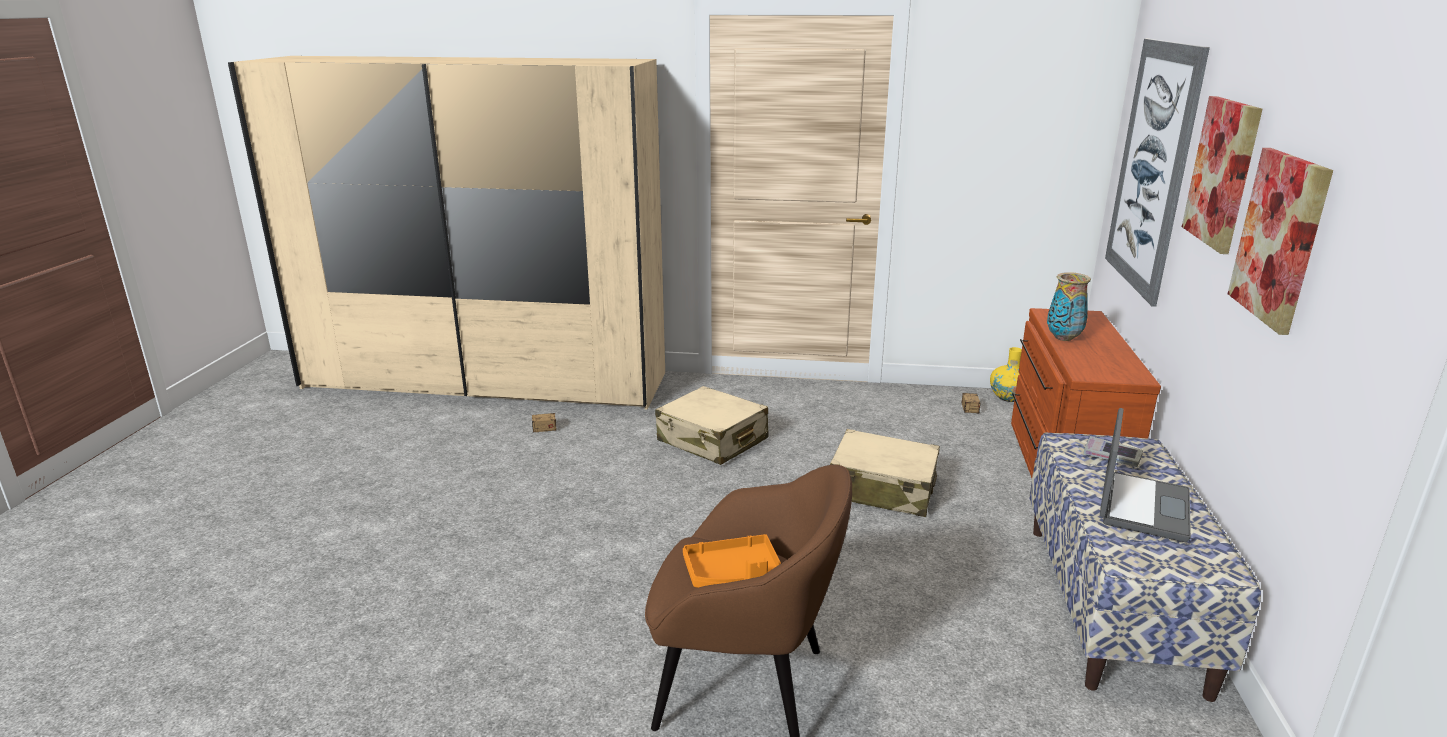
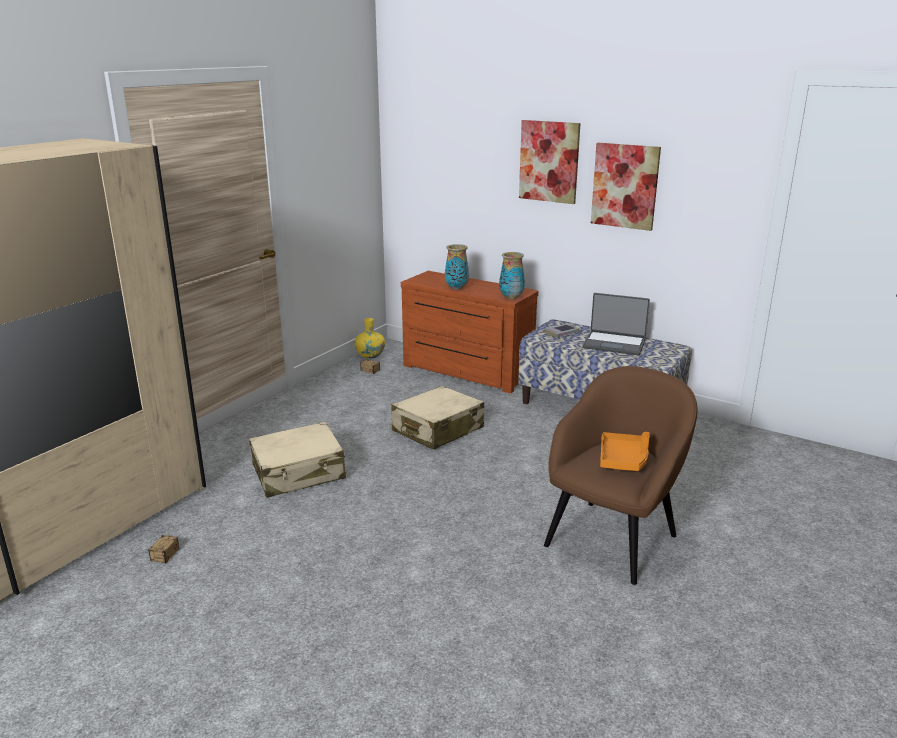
camera: 65 degrees left, 0 degrees up
(1090, 374) = (511, 297): none -> vase
(1141, 507) = (614, 344): laptop -> laptop turned 150 degrees clockwise
(1152, 167) = (452, 169): picture -> none

